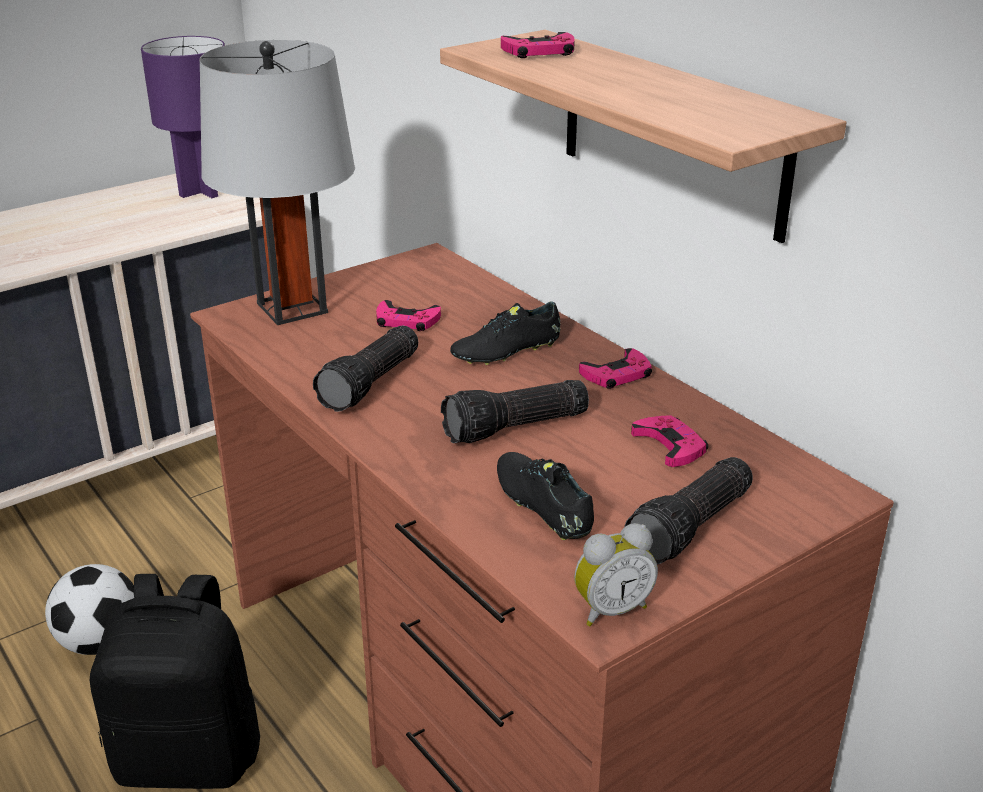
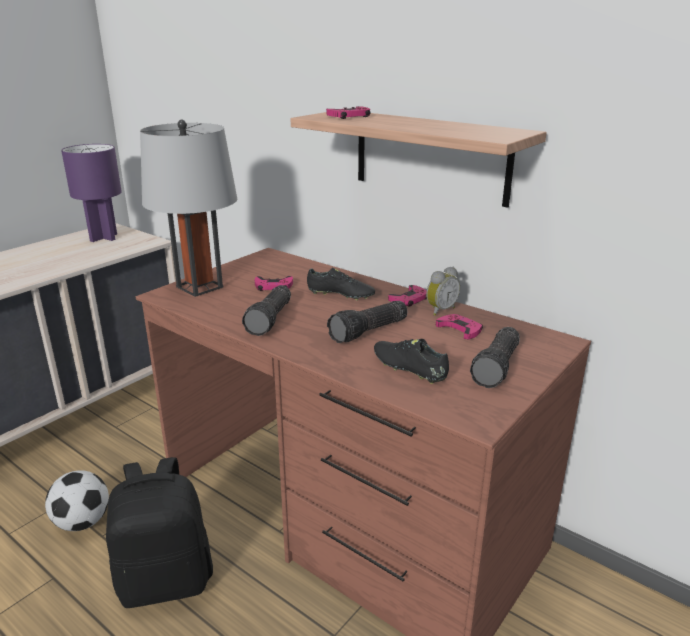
camera: 15 degrees left, 5 degrees down
(506, 351) = (340, 295): black shoe -> black shoe turned 120 degrees counterclockwise
(610, 609) = (480, 415): alarm clock -> alarm clock (440, 310)

